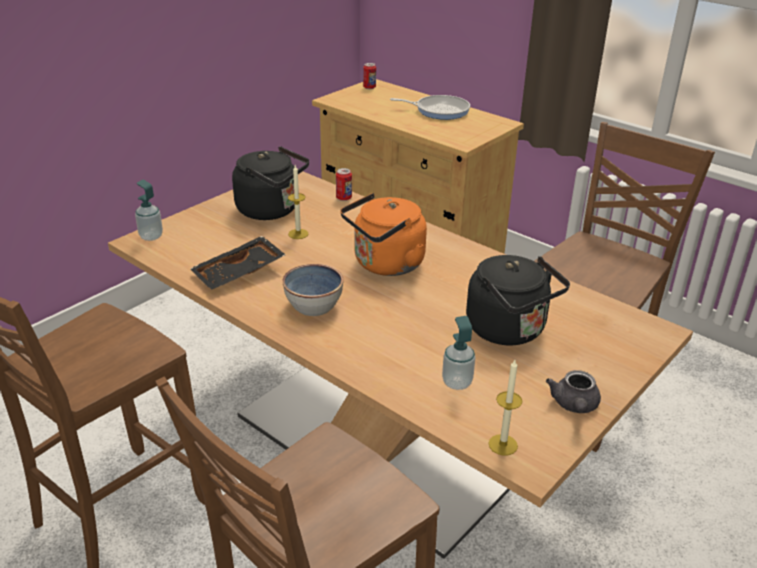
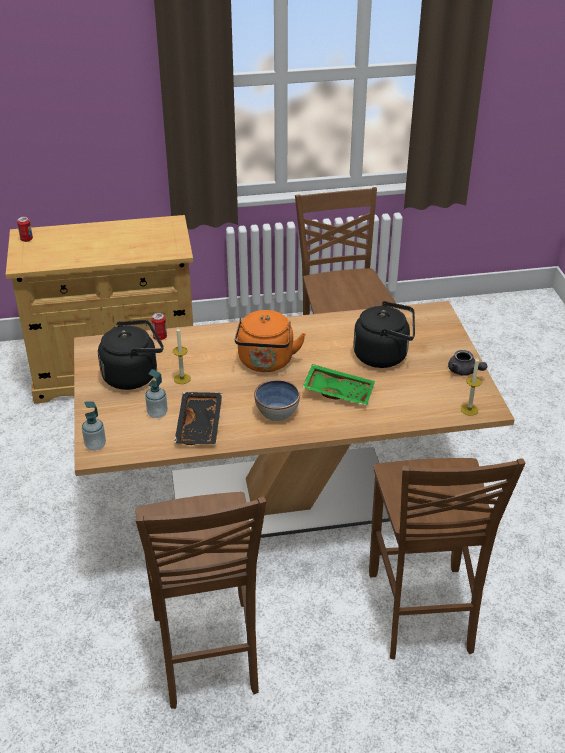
camera: 50 degrees left, 5 degrees up
(401, 328) = (339, 391): none -> green tray
(439, 111) = (115, 233): frying pan -> none
(457, 383) = (408, 398): soap dispenser -> soap dispenser (157, 413)

